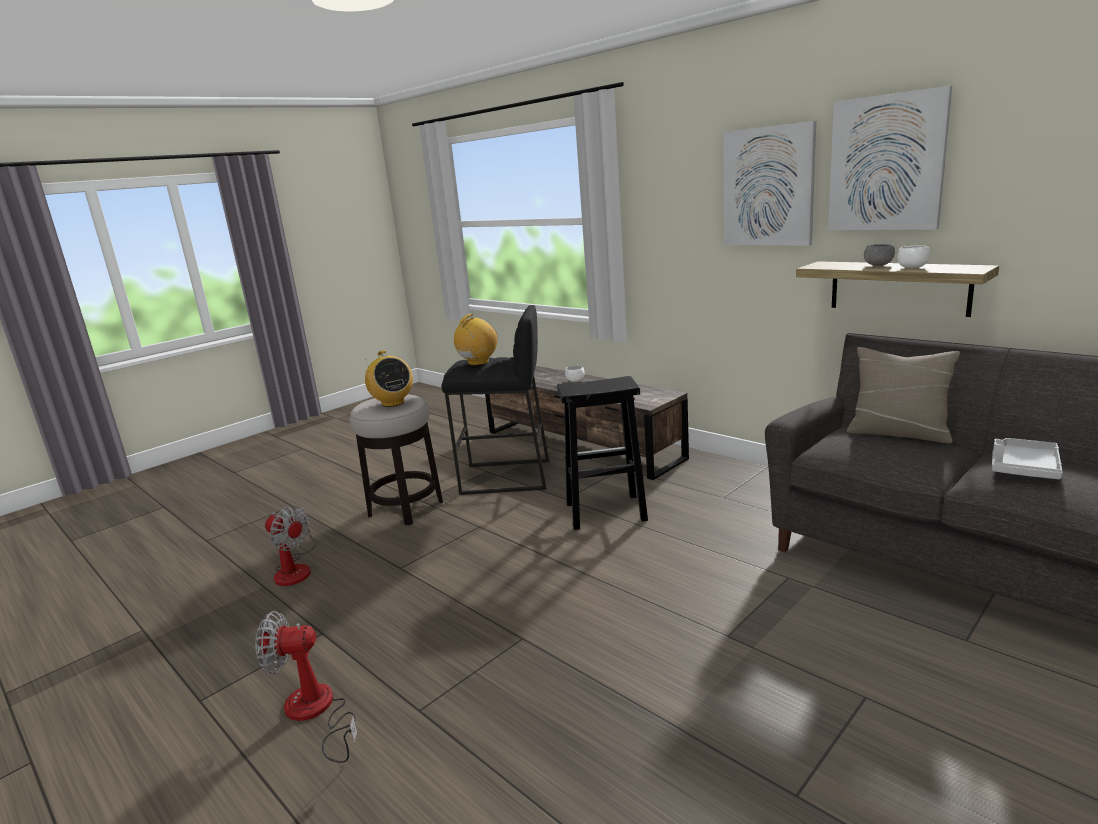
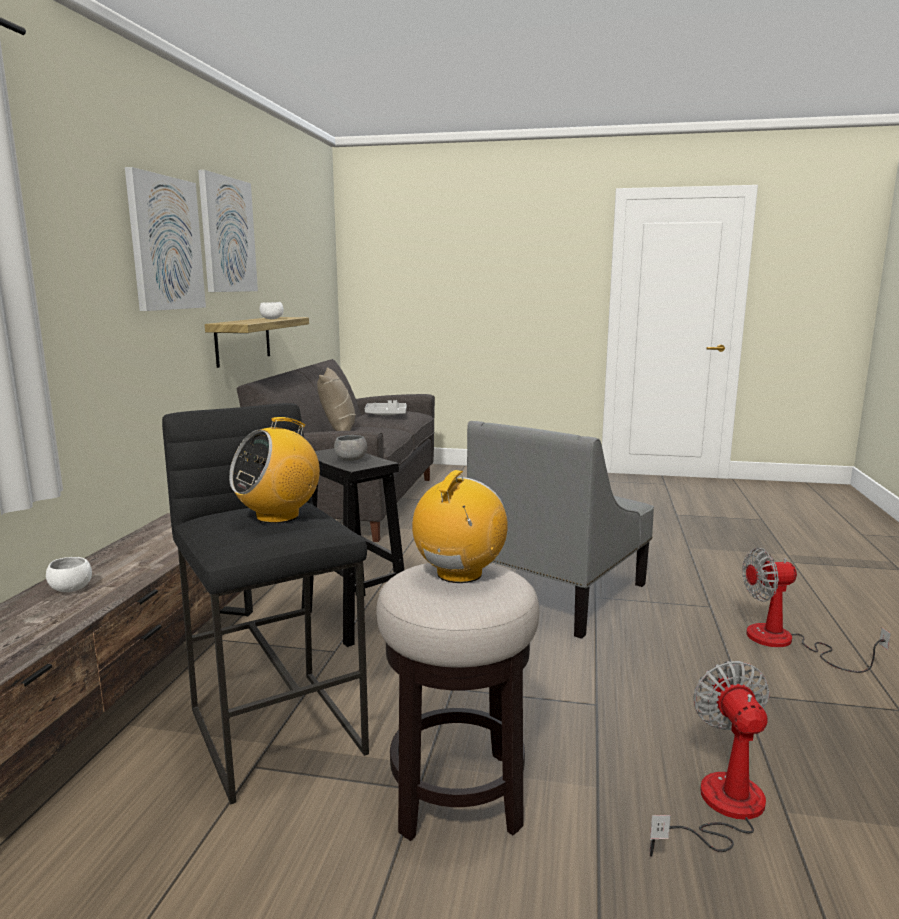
camera: 125 degrees left, 5 degrees down
(316, 713) = (785, 642): fan -> fan turned 120 degrees clockwise
(478, 362) = (278, 516): radio -> radio turned 45 degrees counterclockwise
(553, 619) = (559, 592): none -> grey armchair
(878, 265) = (251, 320): grey bowl -> grey bowl (351, 460)

